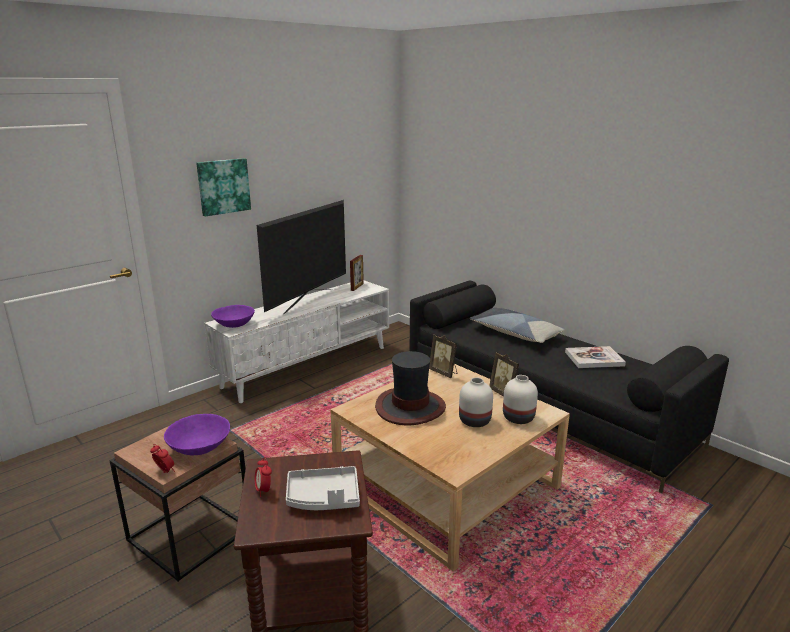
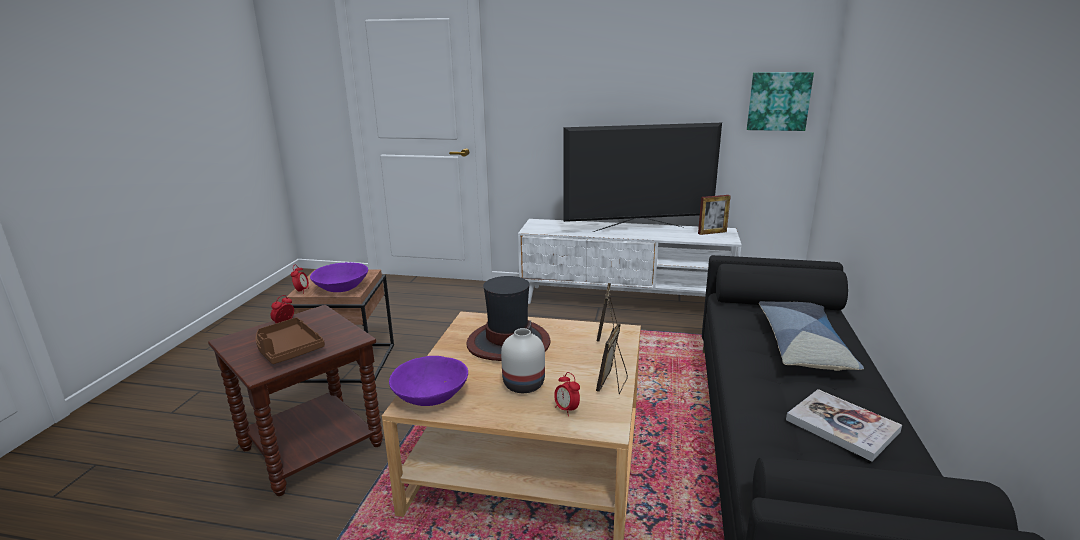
camera: 55 degrees right, 0 degrees up
(223, 186) = (566, 87): picture -> picture (778, 101)
(234, 324) = (541, 226): purple bowl -> purple bowl (431, 396)
(323, 498) = (287, 349): grey tray -> brown tray
(519, 417) = (566, 410): white vase -> alarm clock

